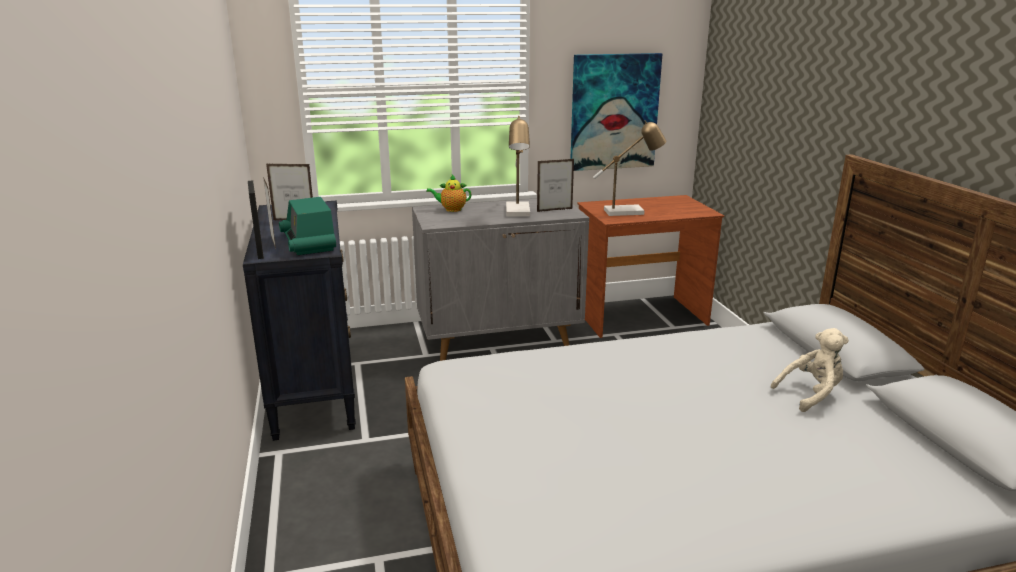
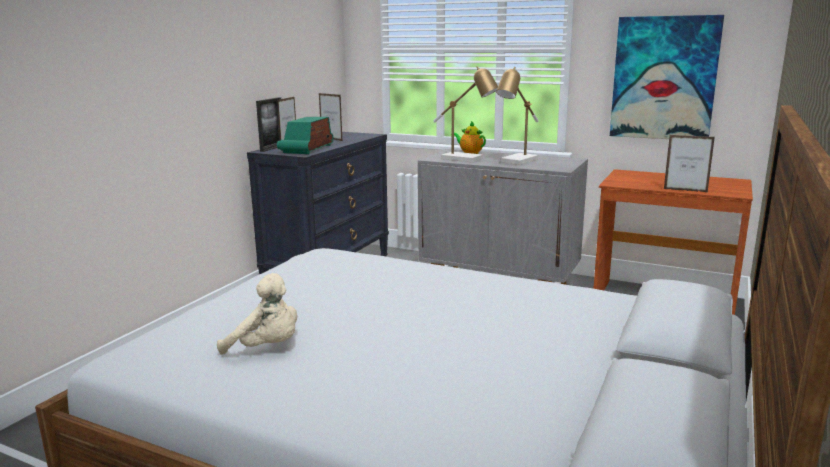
camera: 40 degrees right, 5 degrees down
(554, 210) = (552, 164): picture frame -> picture frame (685, 190)
(629, 211) = (647, 181): table lamp -> table lamp (467, 159)
(811, 394) = (560, 353): beige plush toy -> beige plush toy (266, 348)

